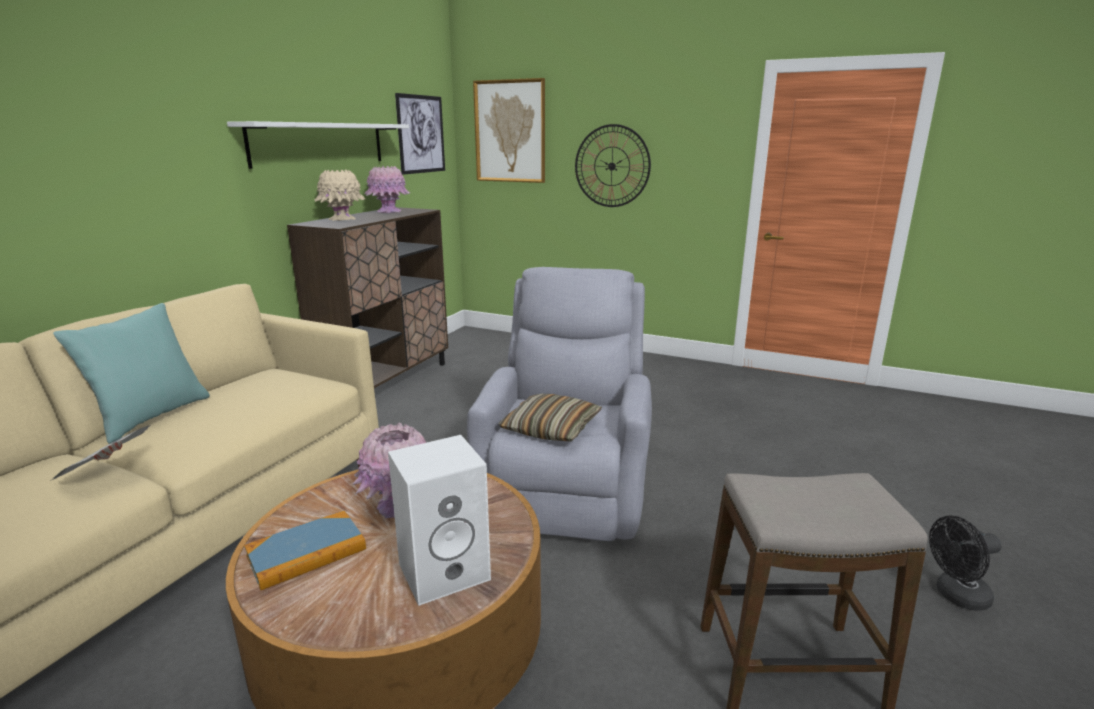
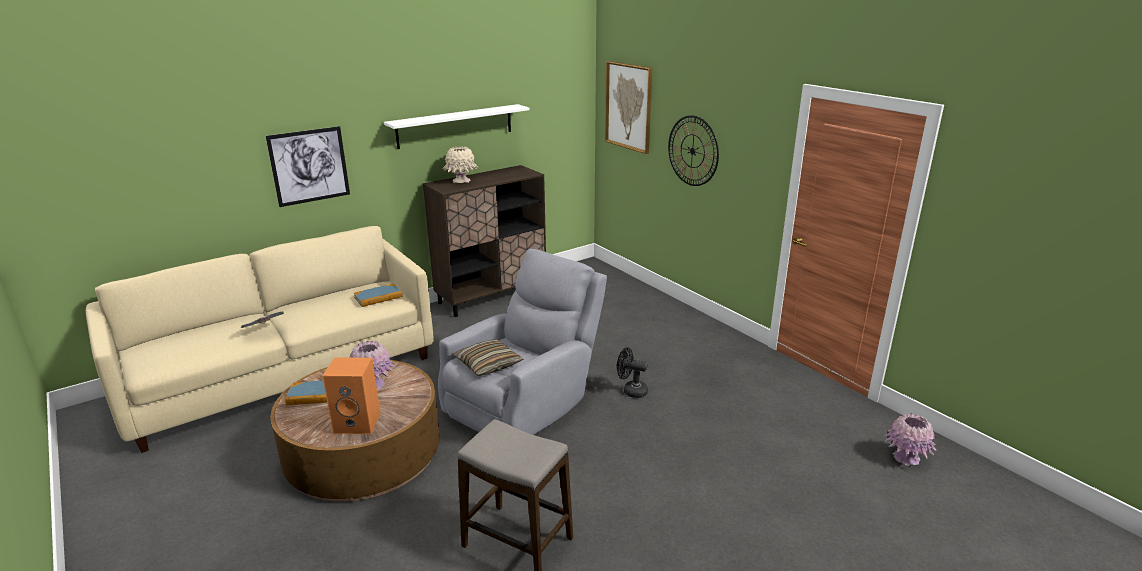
camera: 30 degrees right, 5 degrees up
(151, 416) = (304, 301): turquoise pillow -> none
(290, 385) = (378, 297): none -> book
(388, 211) = (505, 173): pink vase -> pink vase (905, 458)
(421, 134) = (555, 106): picture -> picture (309, 166)
(445, 570) = (358, 423): white speaker -> orange speaker
(956, 596) = (670, 555): black fan -> black fan (631, 391)

